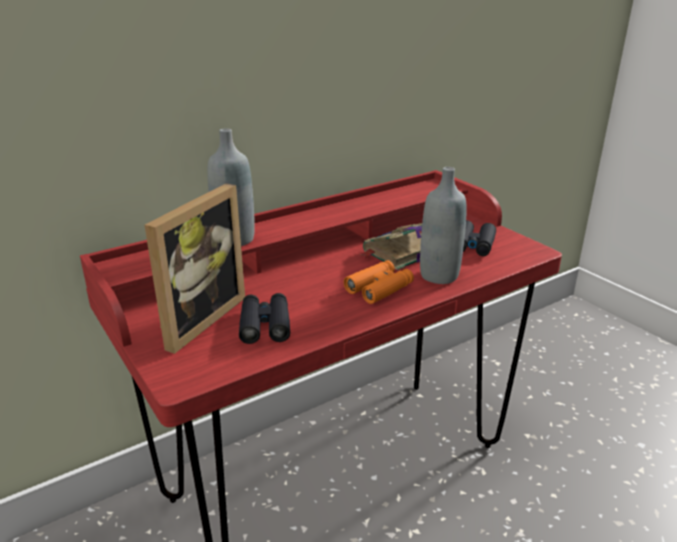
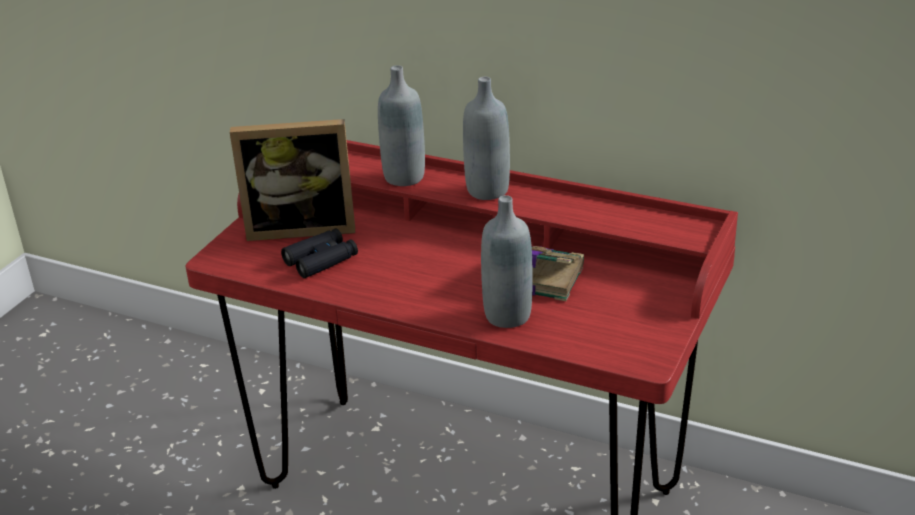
camera: 60 degrees right, 5 degrees up
(303, 220) = (487, 190): none -> grey bottle
(379, 288) = (442, 290): orange binoculars -> none
(473, 245) = (610, 315): black binoculars -> none

